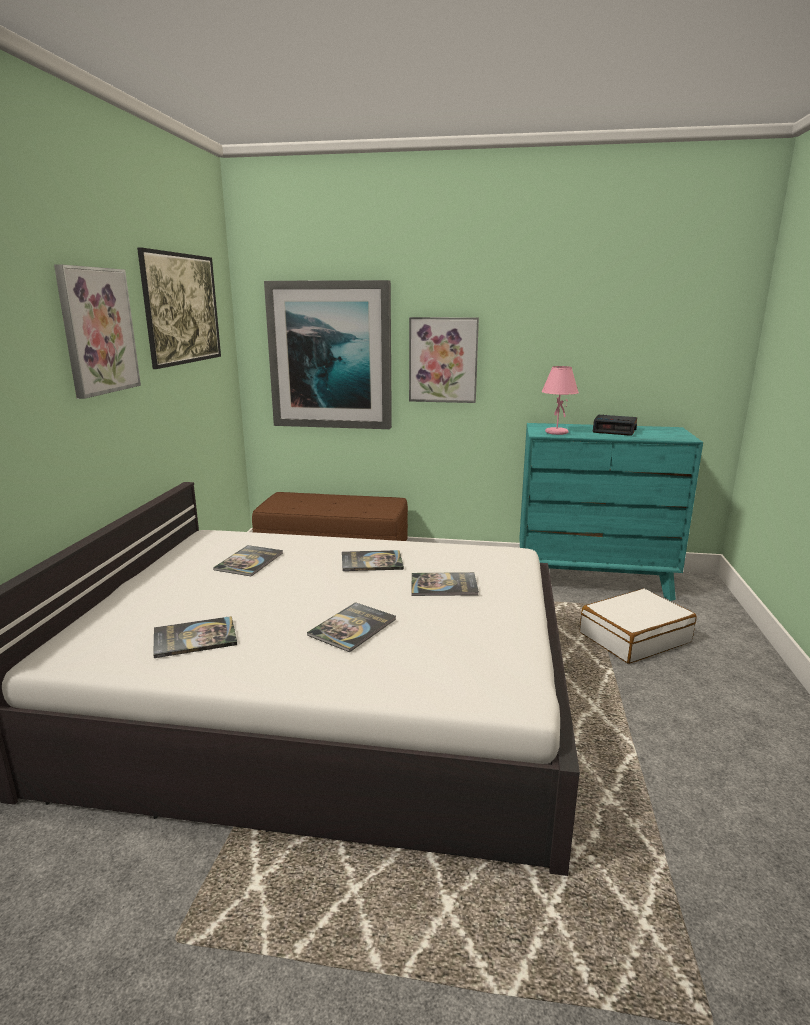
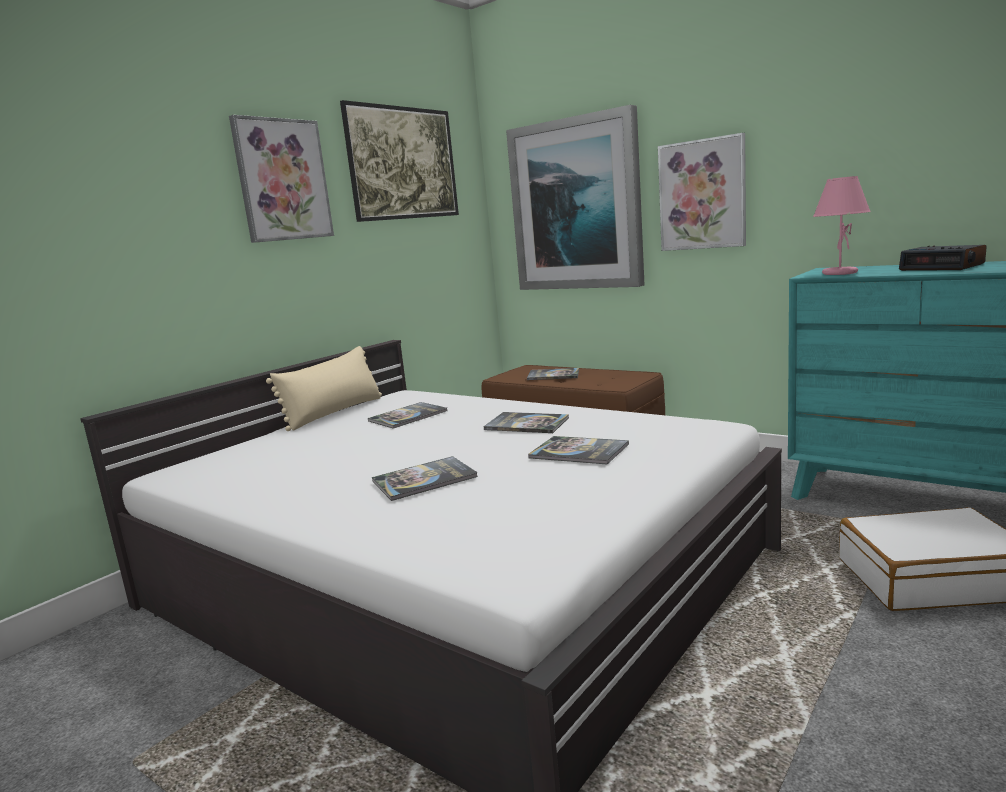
camera: 30 degrees right, 5 degrees down
(161, 563) = (334, 413): none -> beige pillow
(195, 638) = (279, 472): book -> book (553, 375)

